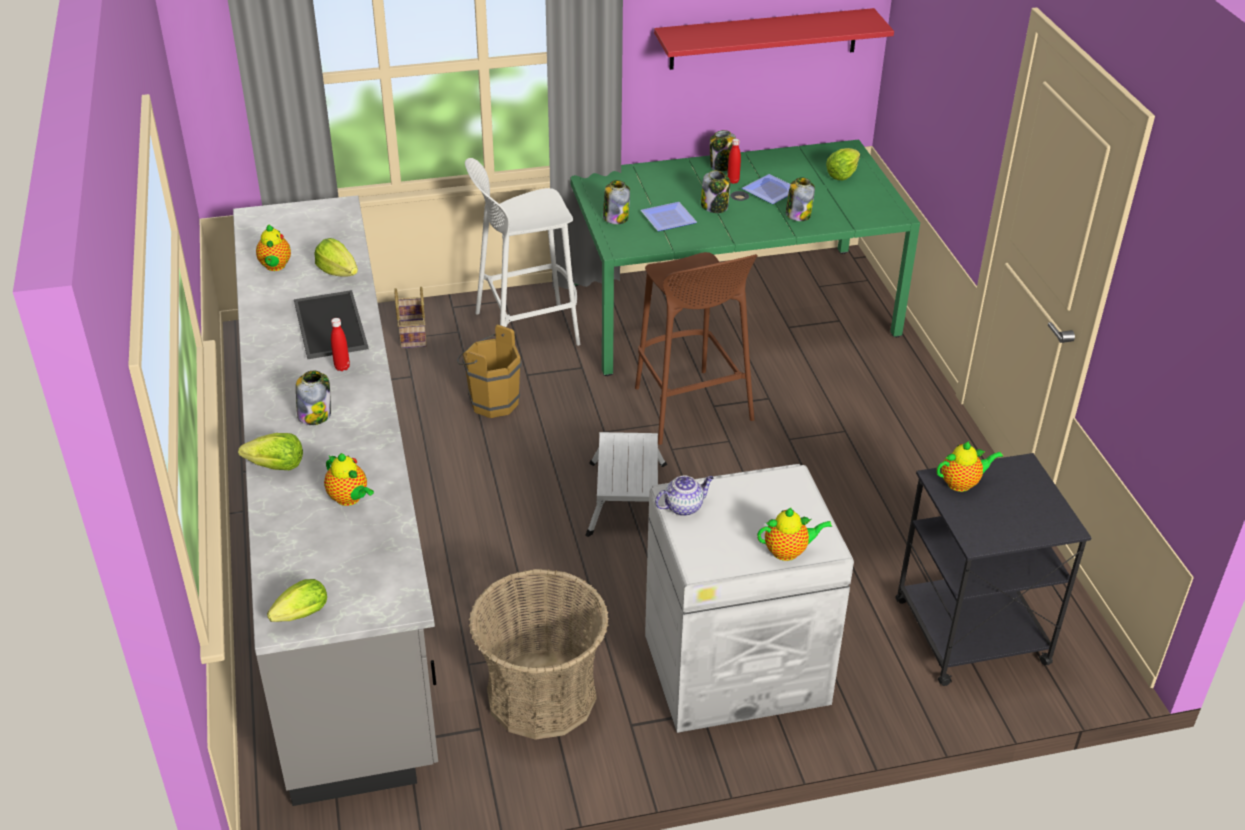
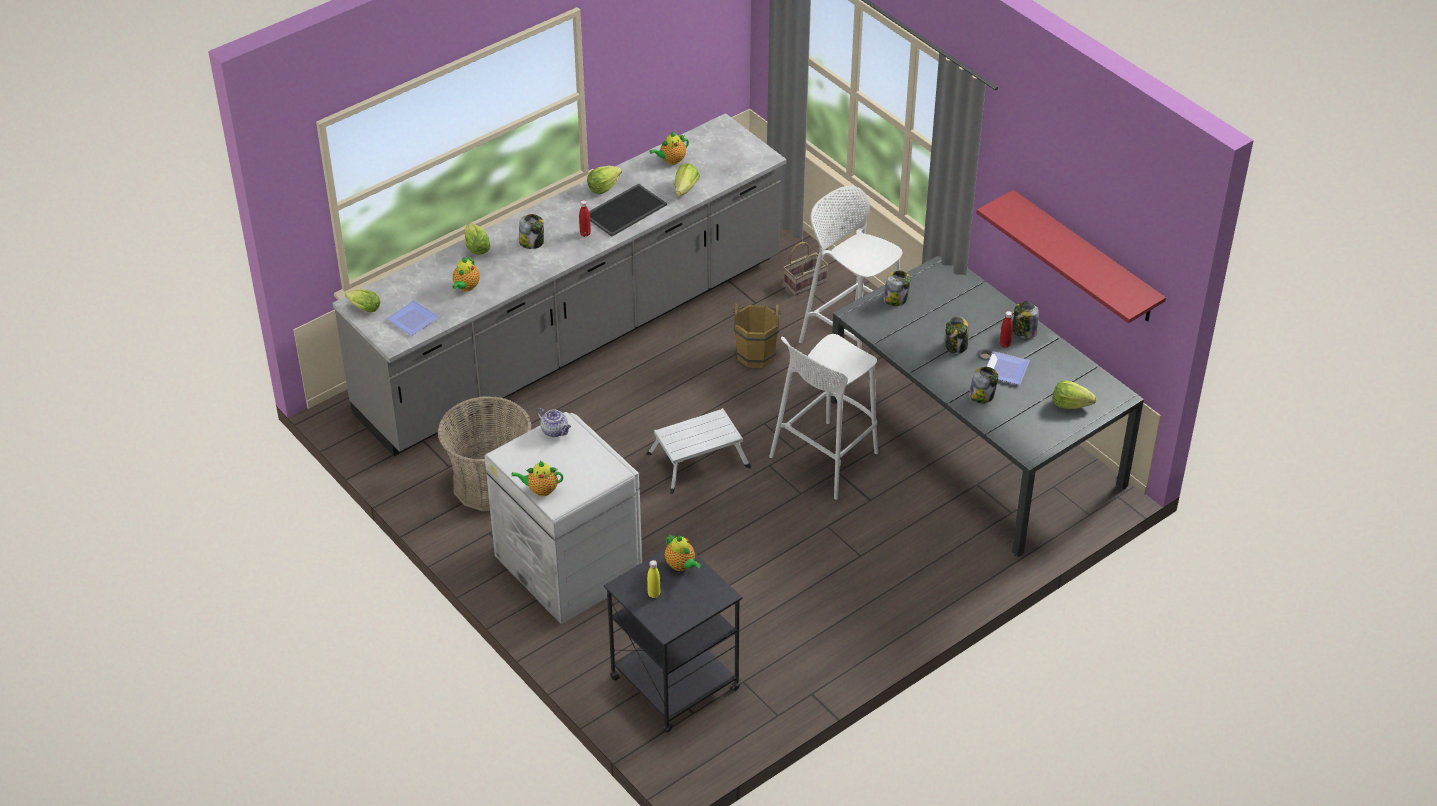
camera: 65 degrees right, 5 degrees up
(269, 328) = (603, 187): none -> lettuce
(667, 220) = (915, 327): plate -> plate (410, 320)
(689, 407) = (825, 459): brown stool -> white stool
(731, 308) = (975, 442): green dining table -> grey dining table
(788, 551) = (540, 490): teapot -> teapot turned 120 degrees clockwise
(1002, 519) = (654, 594): none -> yellow bottle

